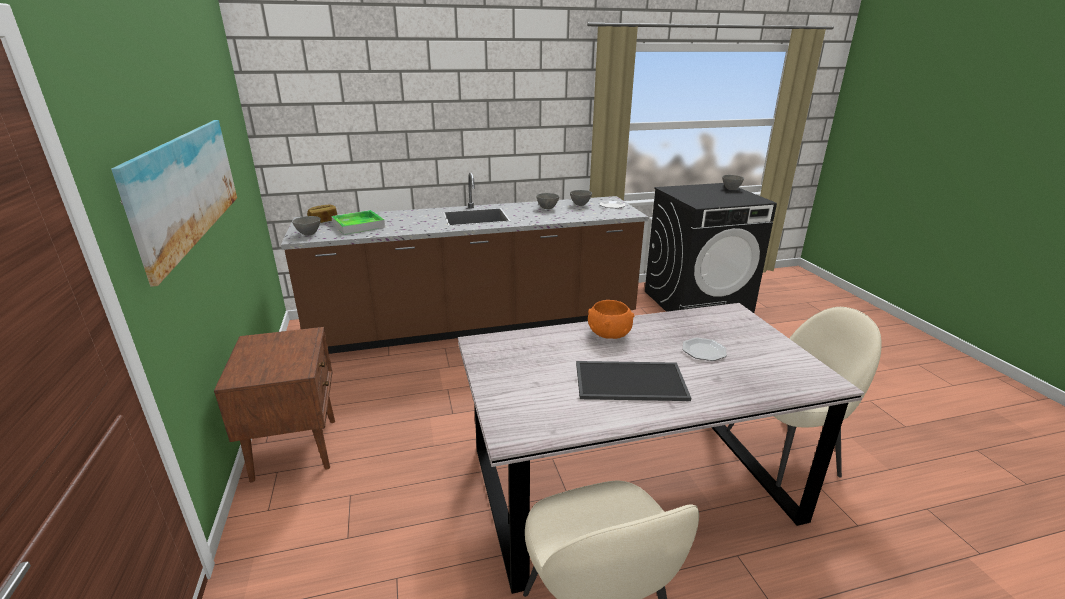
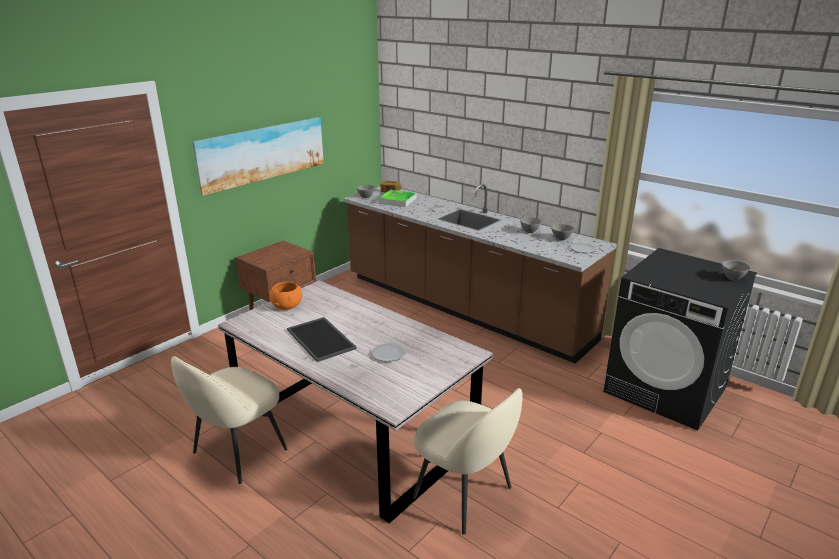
camera: 55 degrees right, 0 degrees up
(609, 333) = (374, 318): orange bowl -> orange bowl (287, 306)

